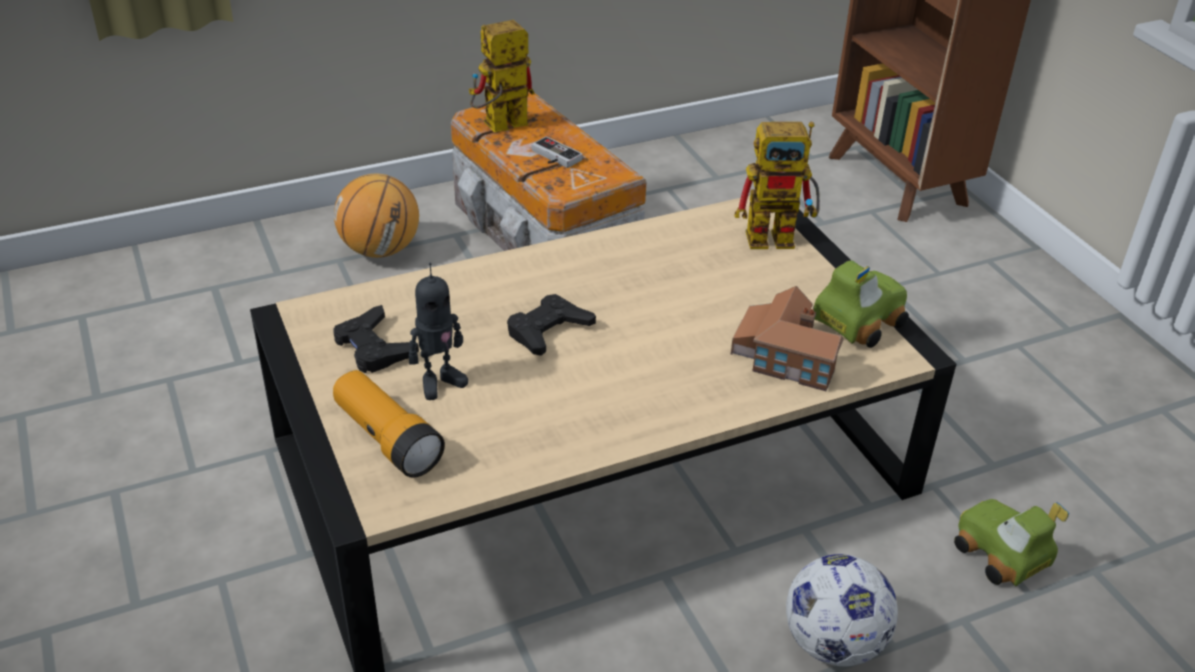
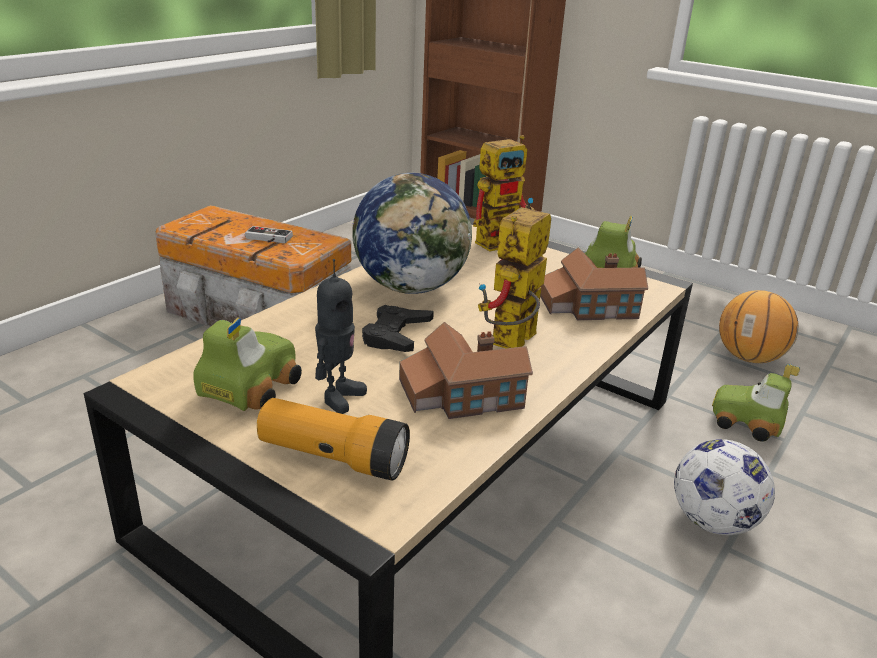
camera: 30 degrees left, 10 degrees down
(374, 347) = (248, 388): black game controller -> toy car
(380, 250) = (120, 358): basketball -> basketball (749, 358)
(499, 128) = (204, 230): toy robot -> toy robot (511, 345)
(547, 416) = (460, 394): none -> toy house
(616, 275) = (411, 287): none -> globe

